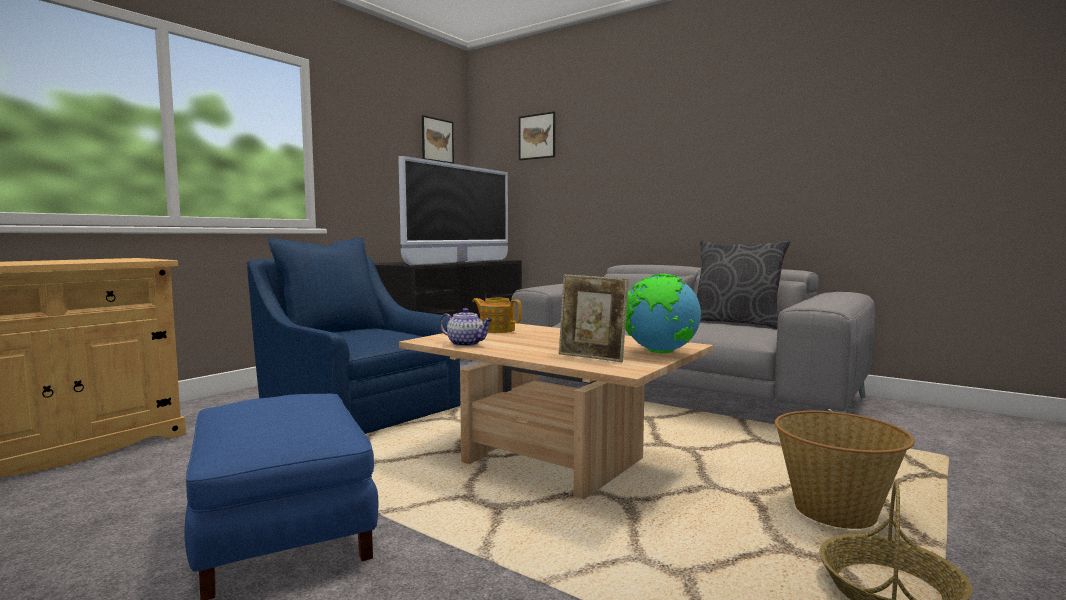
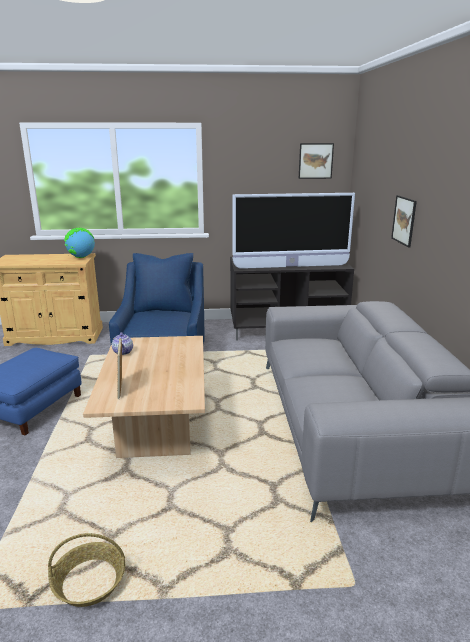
camera: 50 degrees right, 15 degrees up
(496, 330) = (171, 344): teapot -> none
(537, 136) = (376, 164): picture -> picture (404, 220)
(660, 352) = (156, 401): globe -> globe (81, 257)
(735, 323) = (372, 392): grey pillow -> none
(836, 512) = (179, 545): basket -> none

